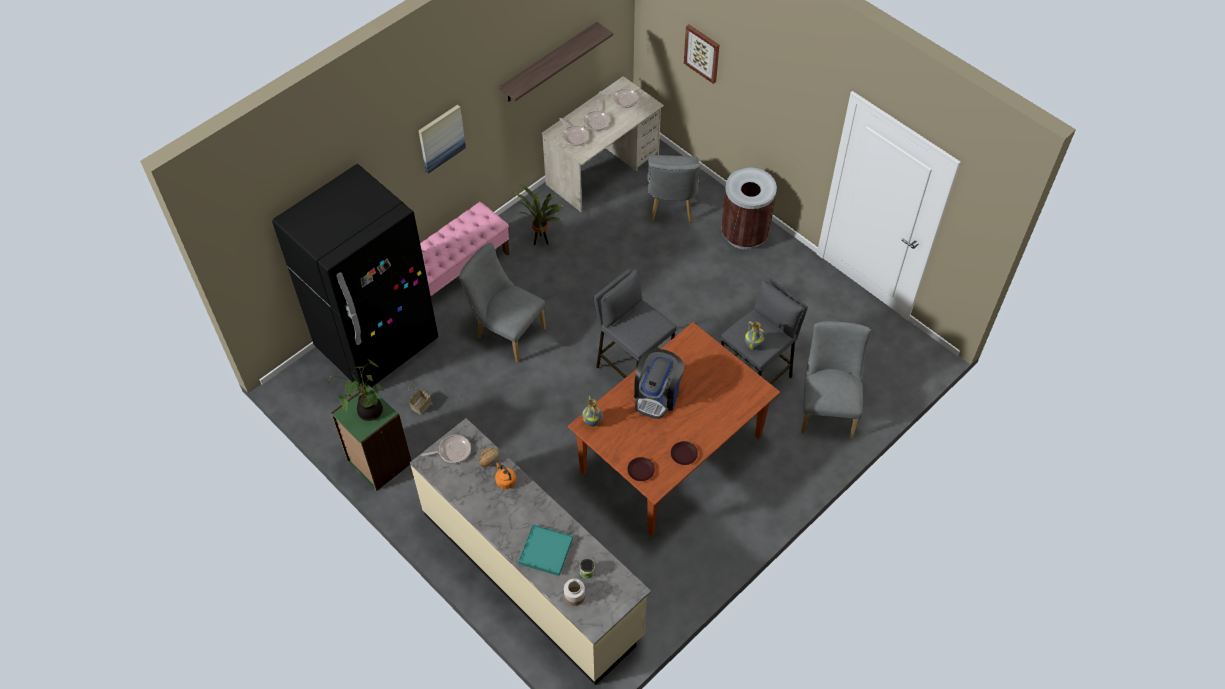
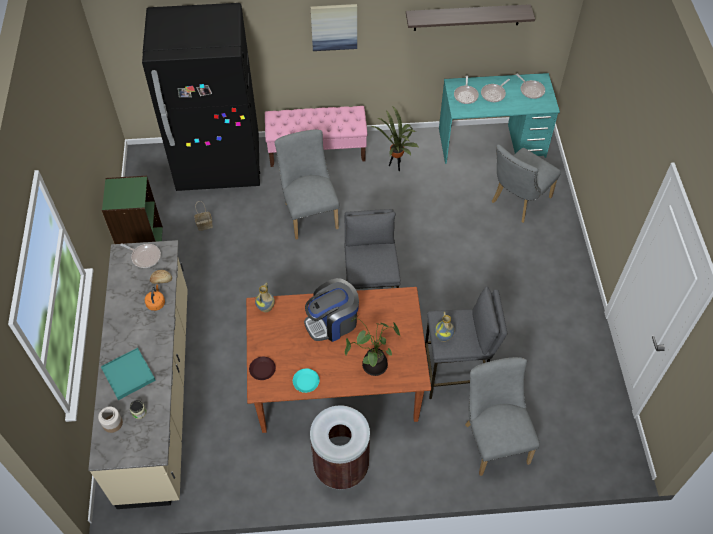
camera: 40 degrees right, 0 degrees up
(367, 411) = (127, 193): potted plant -> potted plant (372, 364)
(603, 169) = (492, 143): beige desk -> turquoise desk
(684, 454) = (306, 382): brown plate -> turquoise plate
(702, 53) = (600, 75): picture -> none
(745, 234) = (557, 258): brown trash can -> brown trash can (341, 466)
(827, 408) = (494, 439): grey chair -> grey chair turned 60 degrees counterclockwise

